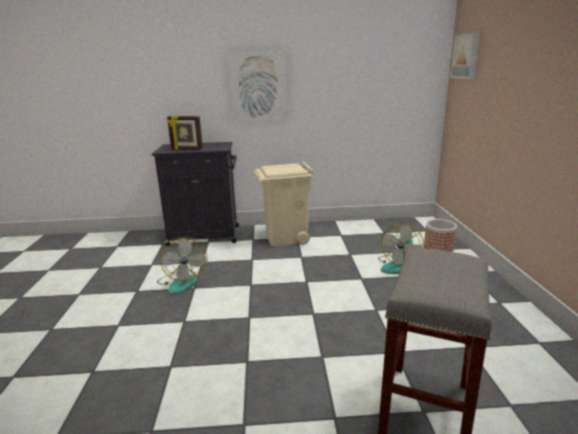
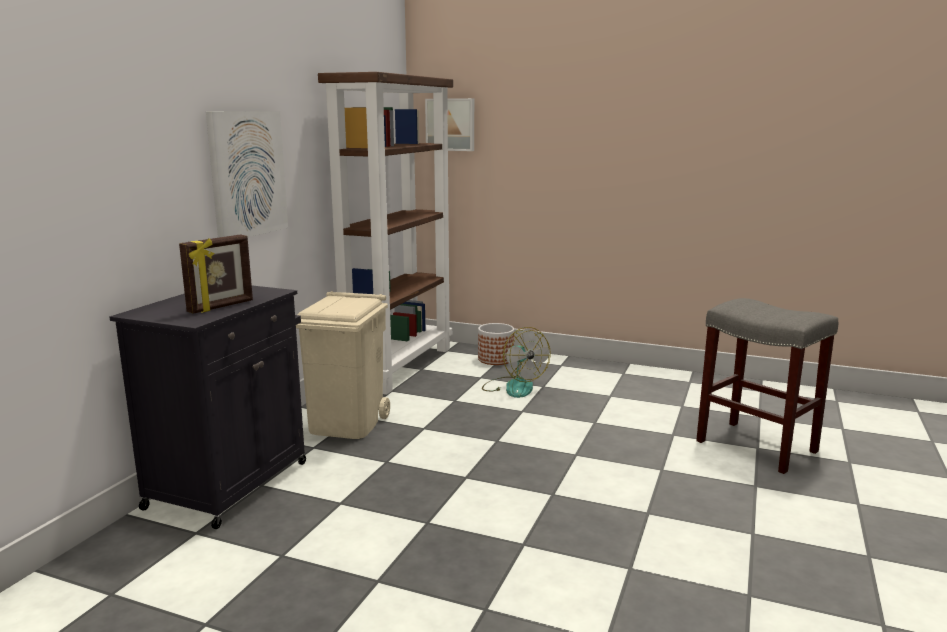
camera: 65 degrees left, 5 degrees down
(182, 282) = (395, 530): fan -> none
(379, 226) = (399, 366): none -> brown bookcase

